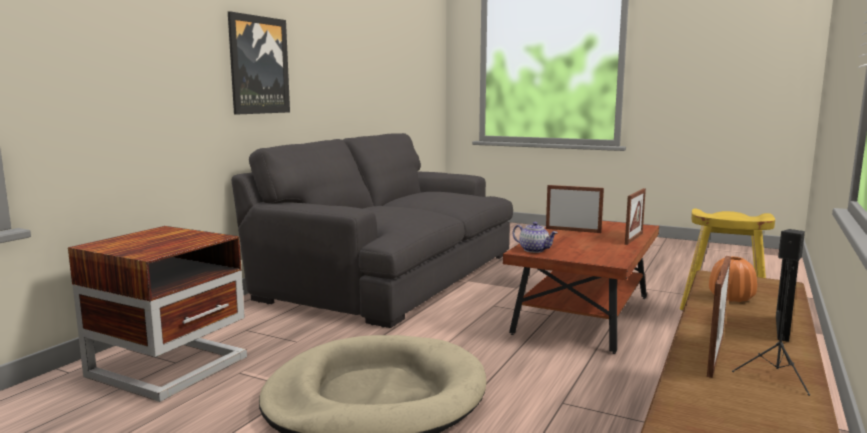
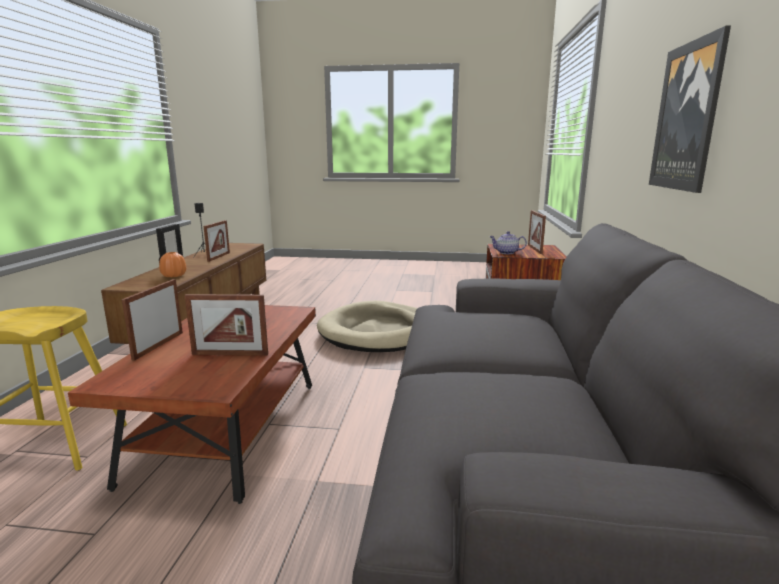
camera: 160 degrees right, 5 degrees up
(137, 241) = (534, 249): none -> picture frame
(534, 250) = (285, 313): teapot -> teapot (506, 252)

